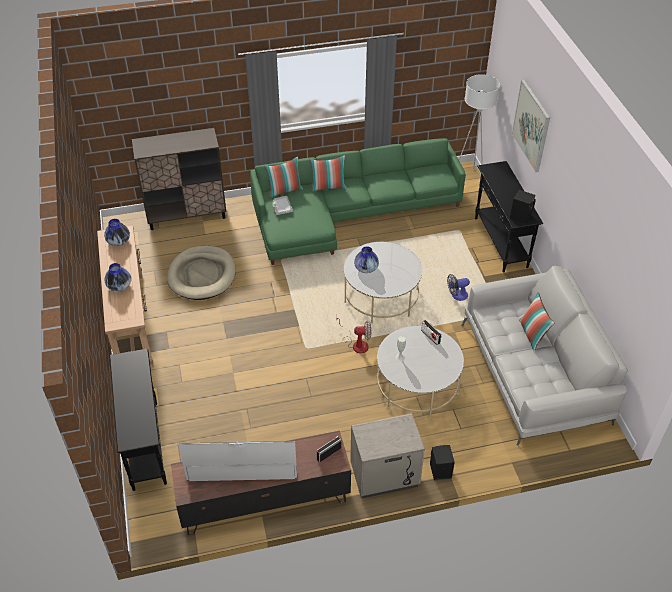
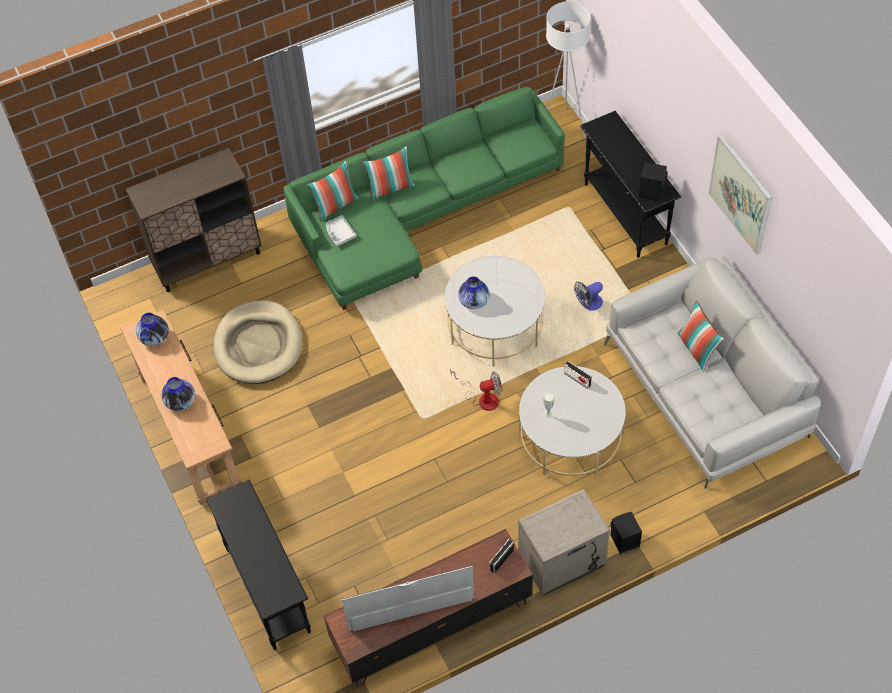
camera: 10 degrees left, 10 degrees up
(531, 125) = (646, 77): picture -> picture (741, 194)

